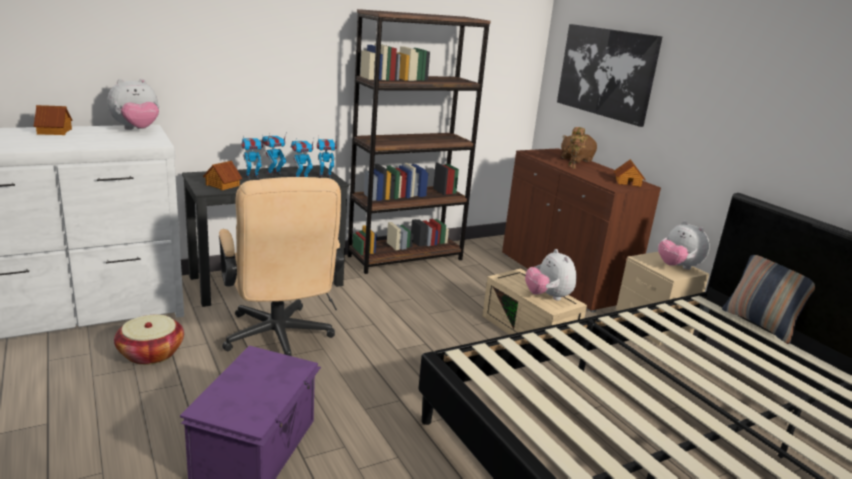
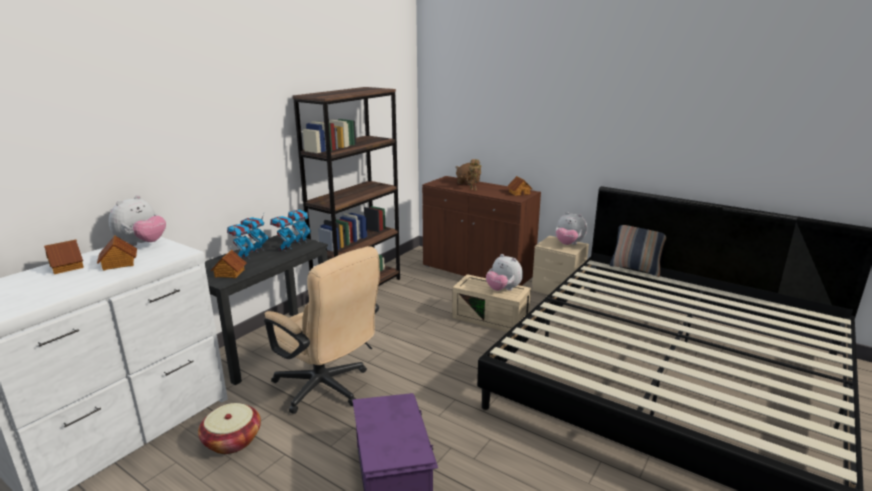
camera: 25 degrees left, 0 degrees up
(93, 138) = (119, 263): none -> toy house
(606, 72) = (477, 114): picture -> none

